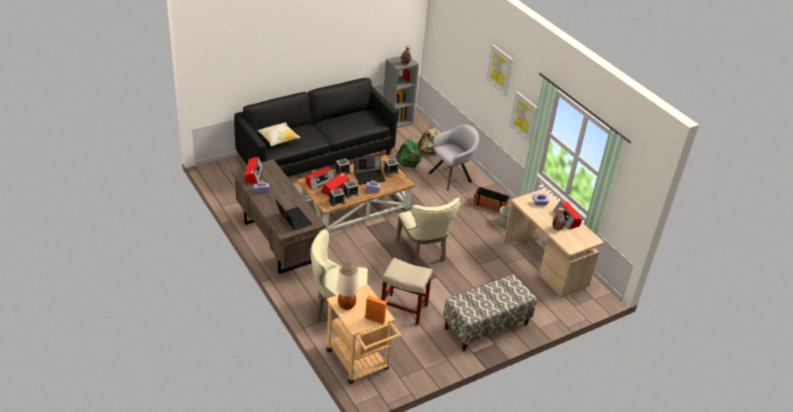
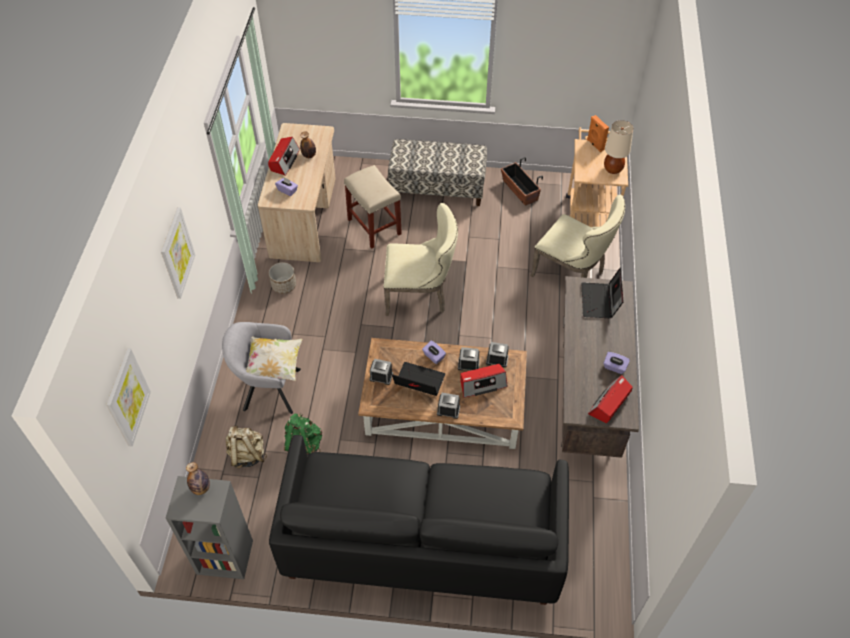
camera: 140 degrees left, 15 degrees up
(278, 140) = (511, 503): pillow -> pillow (274, 365)
(319, 182) = (494, 407): radio -> none
(403, 308) = (503, 242): beige stool -> beige stool (375, 227)
(423, 252) = (420, 295): beige chair -> beige chair turned 75 degrees clockwise
(490, 205) = (273, 318): planter -> planter (519, 191)
(524, 116) = (207, 225): picture -> picture (127, 397)

